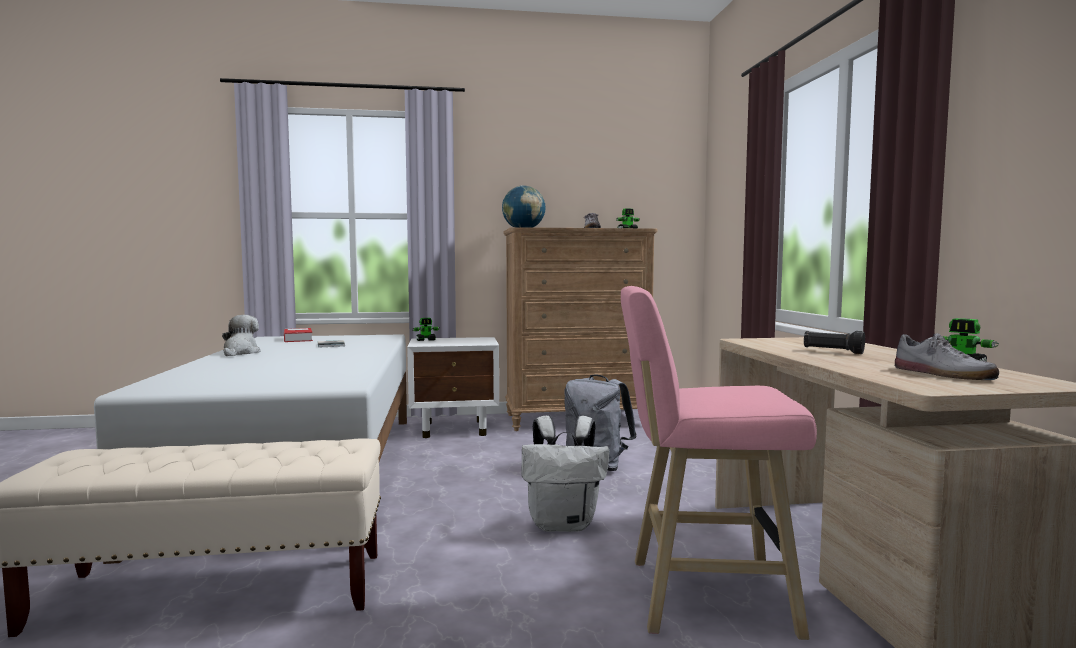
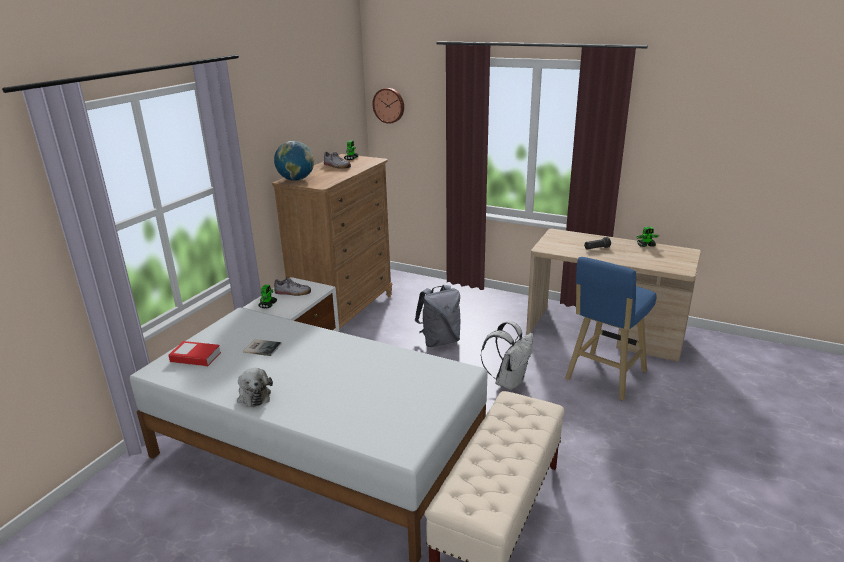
camera: 55 degrees left, 20 degrees up
(240, 353) = (254, 395): plush toy -> plush toy turned 150 degrees counterclockwise
(701, 596) = (604, 377): pink stool -> blue stool
(718, 181) = (389, 105): none -> wall clock
(942, 374) = (661, 257): shoe -> shoe (292, 292)

